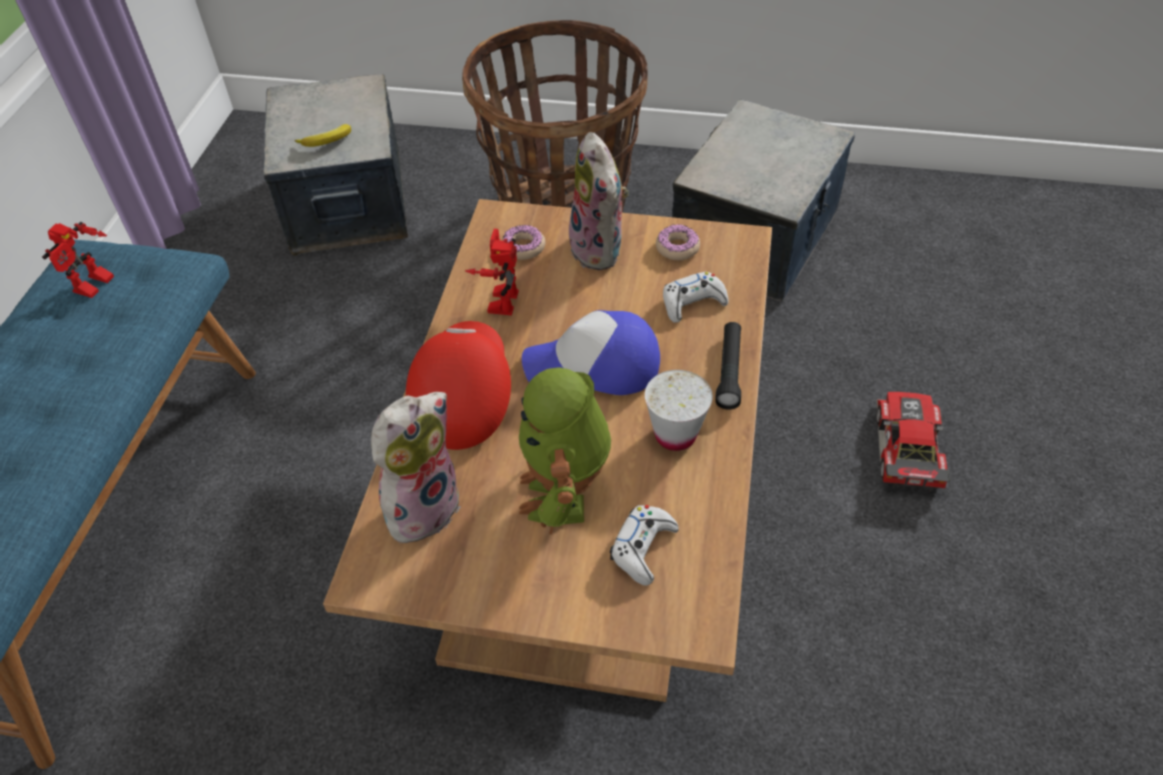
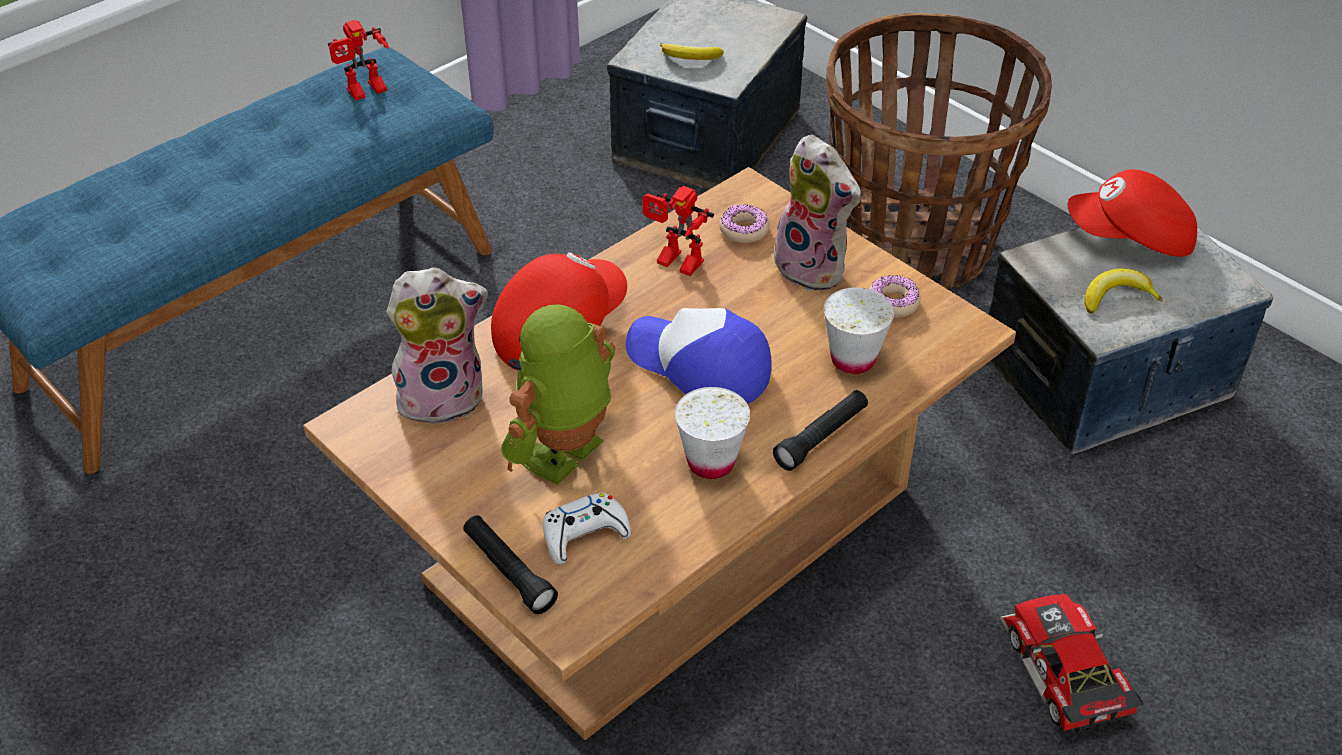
camera: 35 degrees right, 5 degrees down
(498, 299) = (674, 264): toy robot -> toy robot turned 105 degrees counterclockwise
(601, 250) = (814, 268): plush toy -> plush toy turned 60 degrees counterclockwise
(617, 616) = (509, 571): none -> black flashlight
(692, 303) = (853, 359): white game controller -> white cup
(743, 134) = (1130, 239): none -> red cap
(772, 177) = (1116, 297): none -> banana
(903, 448) = (1060, 673): toy car -> toy car turned 60 degrees counterclockwise

